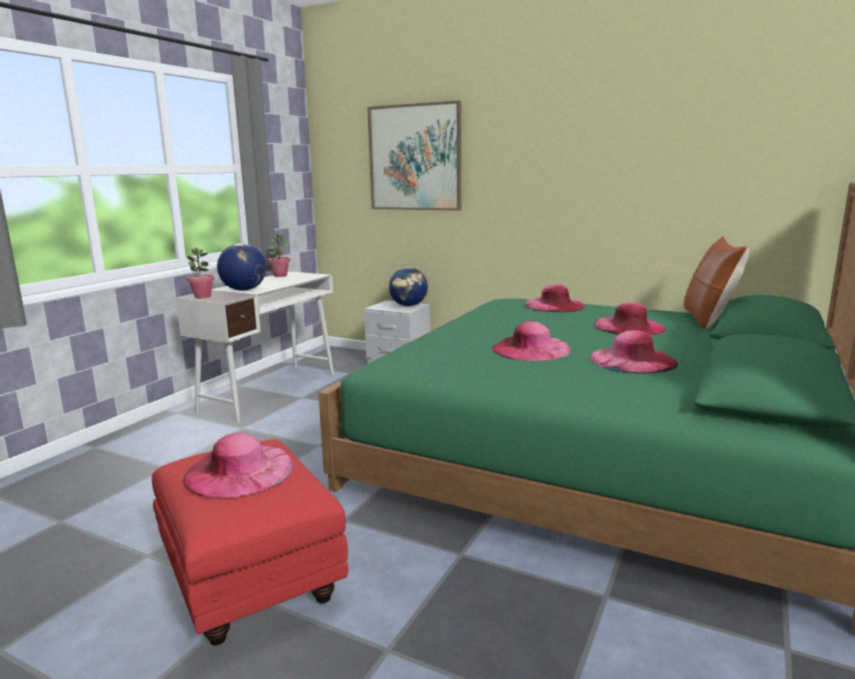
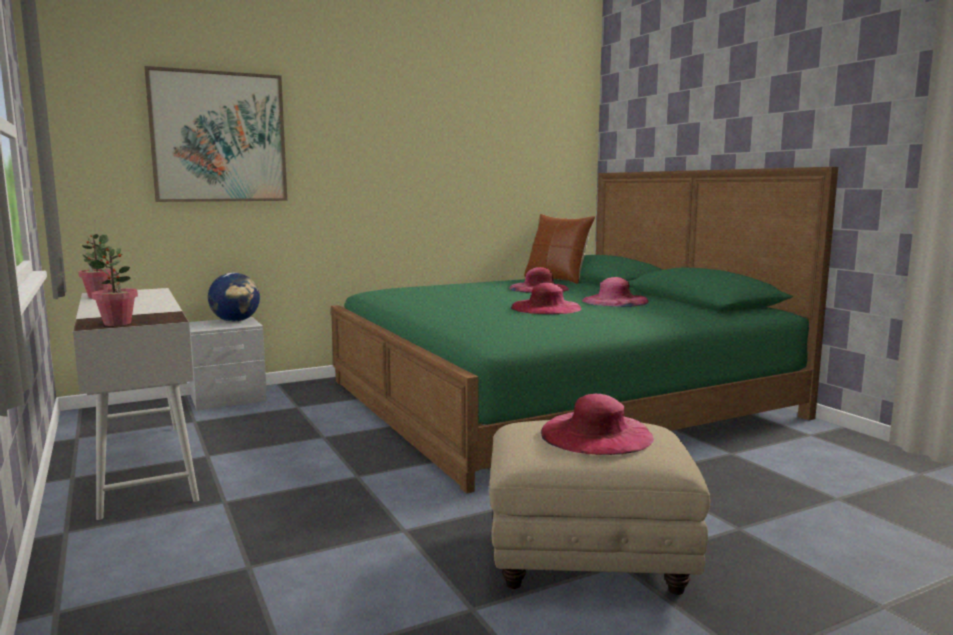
camera: 55 degrees left, 5 degrees down
(244, 290) = (139, 311): globe -> none
(250, 578) = (586, 560): red ottoman -> beige ottoman
(554, 305) = (440, 287): pink hat -> none

